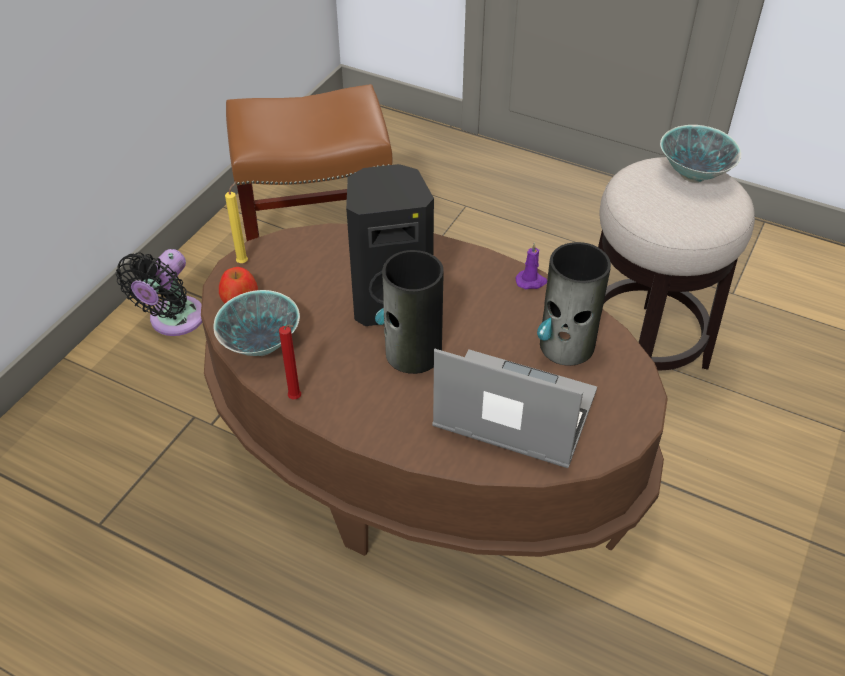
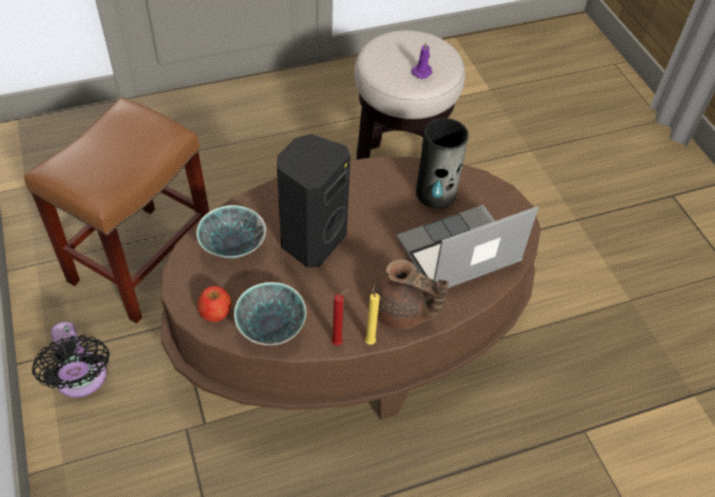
camera: 50 degrees left, 5 degrees up
(244, 262) = (182, 285): yellow candle -> yellow candle (370, 340)
(384, 420) = (402, 313): none -> brown teapot
(412, 353) = (365, 261): vase -> none
(531, 281) = (371, 168): purple candle -> purple candle (422, 72)
(693, 174) = (403, 42): bowl -> bowl (232, 248)

